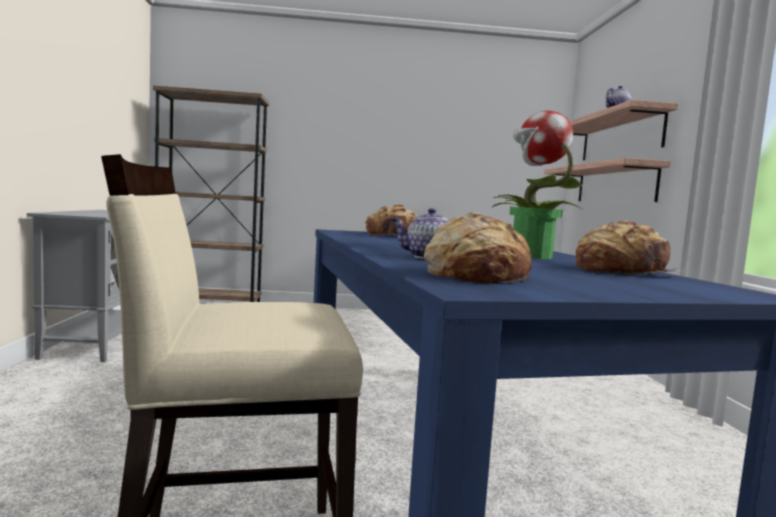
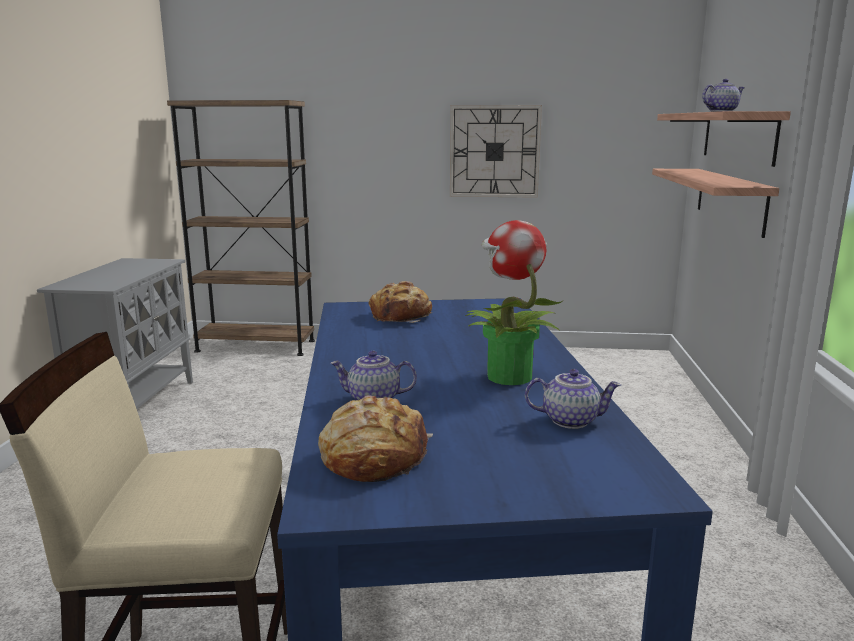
camera: 10 degrees right, 10 degrees up
(421, 153) = (494, 151): none -> wall clock
(620, 271) = (570, 420): bread -> teapot

